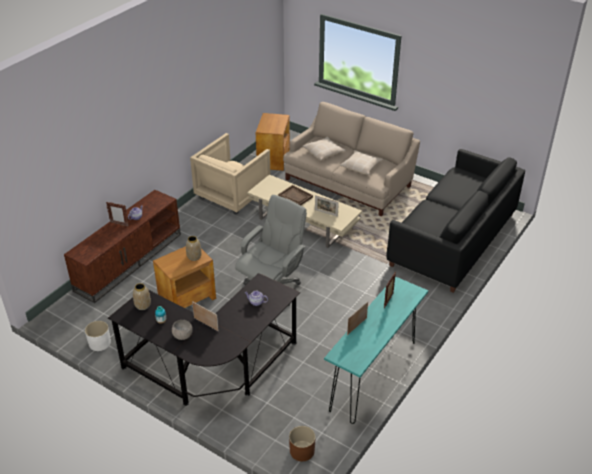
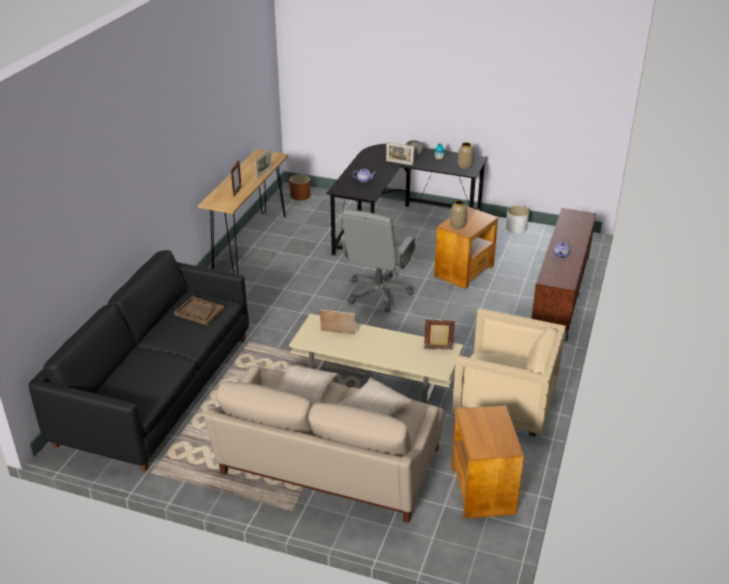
camera: 165 degrees right, 5 degrees down
(119, 224) = (571, 246): picture frame -> picture frame (438, 349)
(233, 194) = (504, 404): beige armchair -> beige armchair turned 90 degrees clockwise
(295, 196) = (390, 349): brown tray -> brown tray (199, 312)
(373, 375) = (250, 242): turquoise console table -> brown console table

